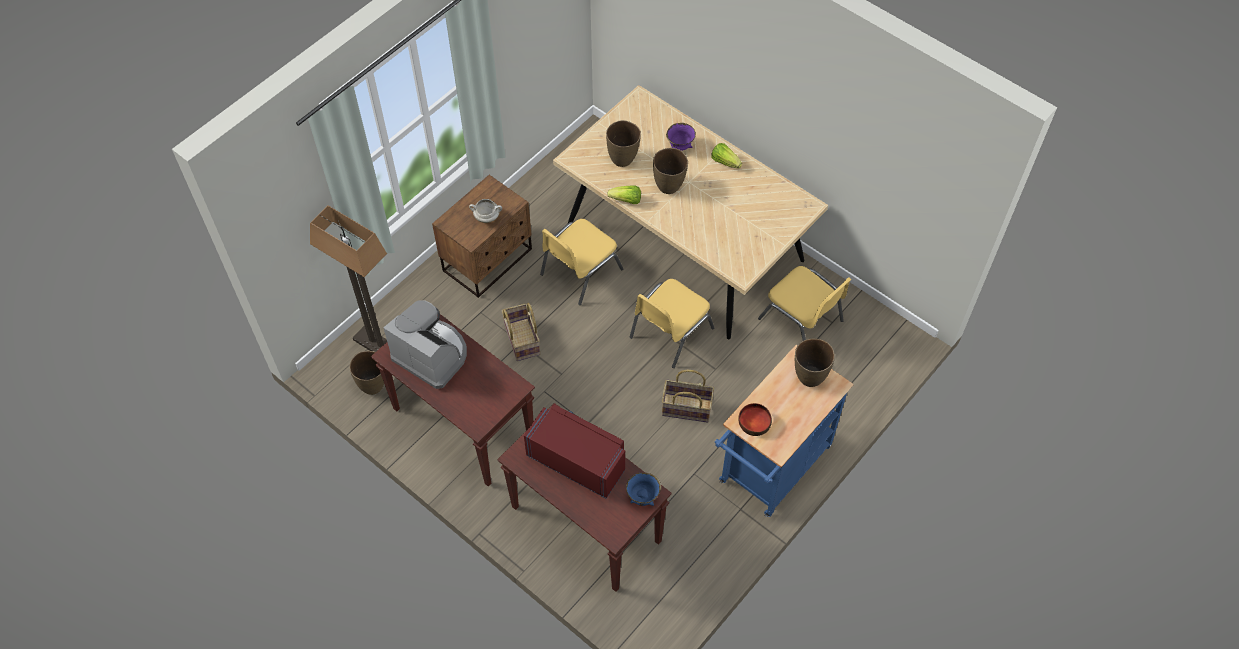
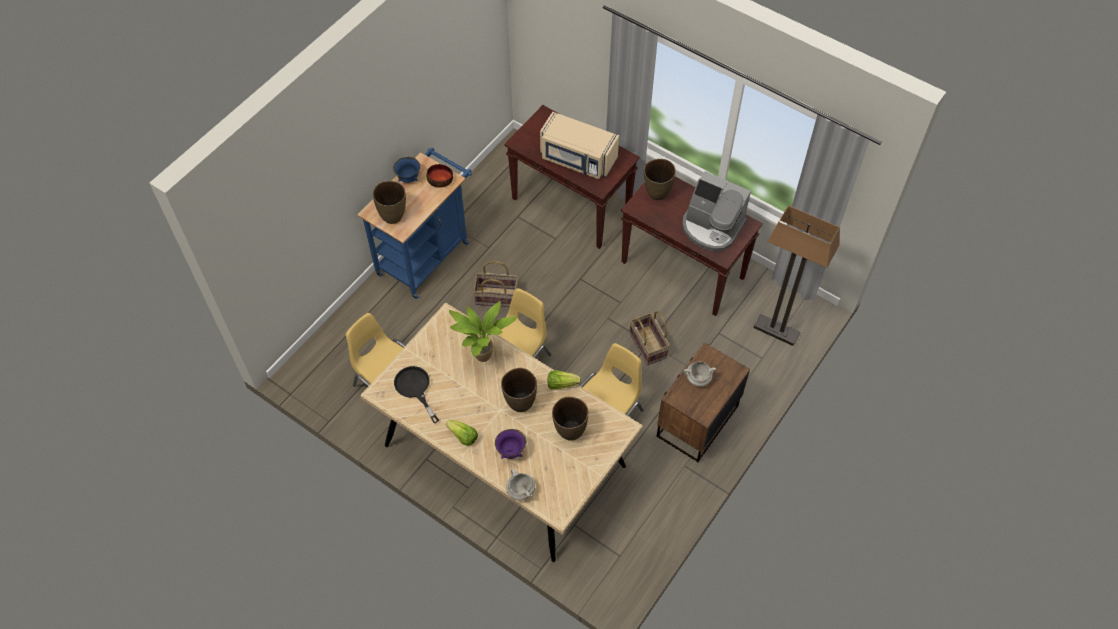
camera: 175 degrees right, 0 degrees up
(373, 385) = (768, 296): brown vase -> brown vase (657, 193)
(577, 461) = (577, 159): red microwave -> beige microwave
(643, 498) = (525, 139): blue bowl -> blue bowl (408, 178)
(673, 116) = (520, 490): none -> white cooking pot
(704, 229) = (483, 358): none -> potted plant
(773, 206) = (415, 389): none -> black frying pan

